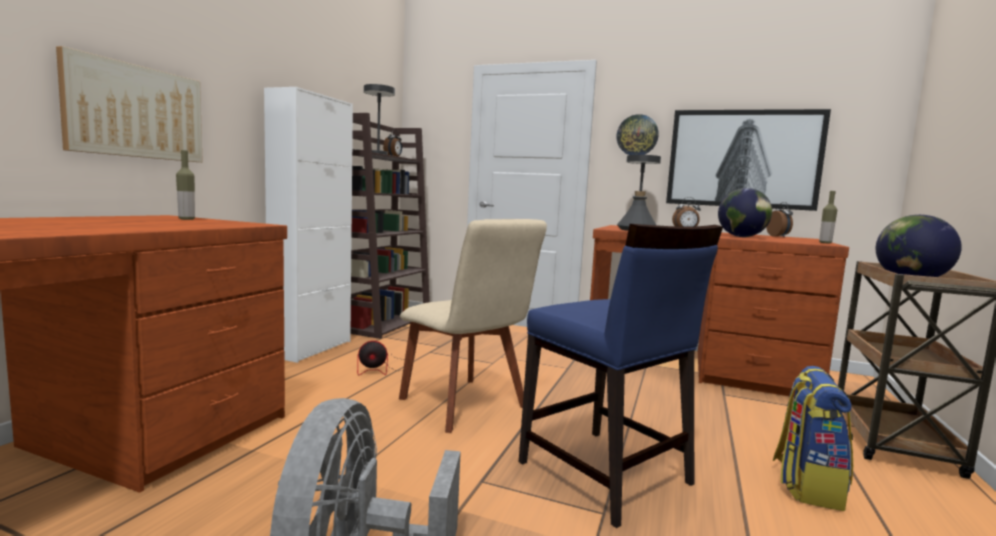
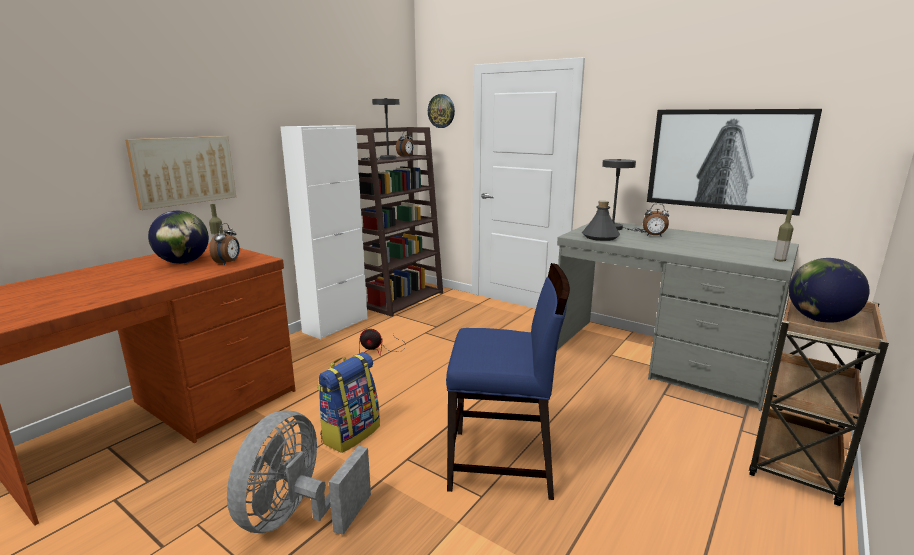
camera: 15 degrees right, 10 degrees up
(466, 405) = (428, 390): beige chair -> none
(605, 474) = (502, 463): blue chair -> blue chair turned 60 degrees counterclockwise
(637, 135) = (622, 133): wall clock -> wall clock (441, 111)
(695, 366) = (659, 359): brown desk -> grey desk
(741, 237) = (699, 248): globe -> globe (183, 262)
(778, 236) = (752, 242): alarm clock -> alarm clock (228, 263)
(806, 485) = (669, 493): backpack -> backpack (350, 433)

